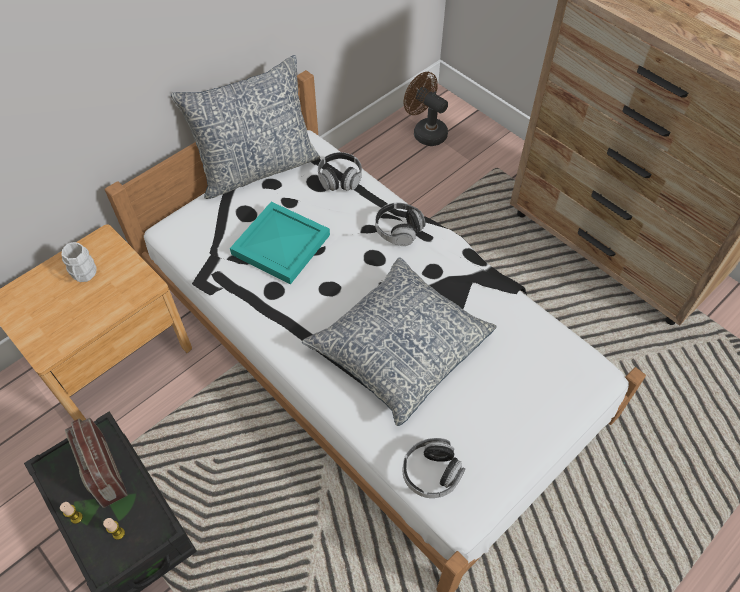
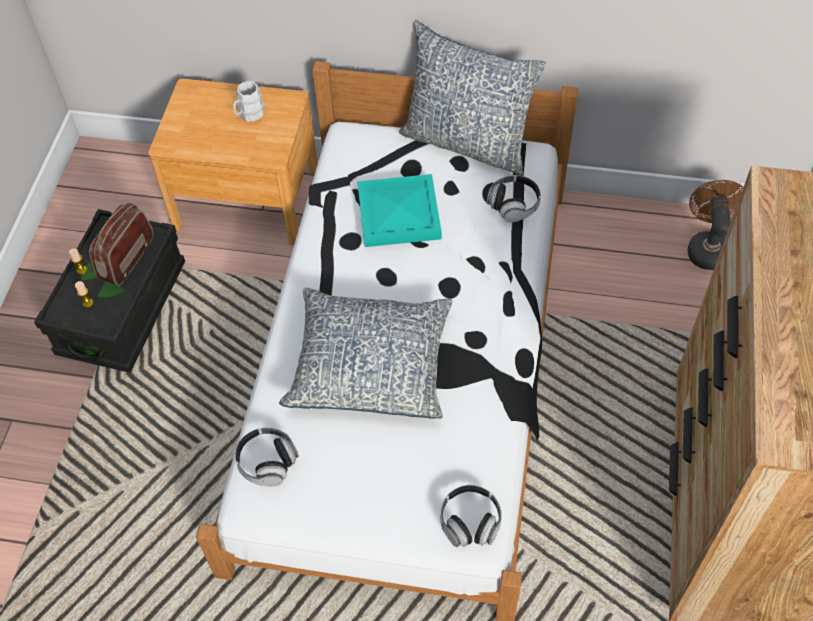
camera: 55 degrees right, 0 degrees up
(398, 230) = (495, 284): headphones -> headphones (470, 522)

